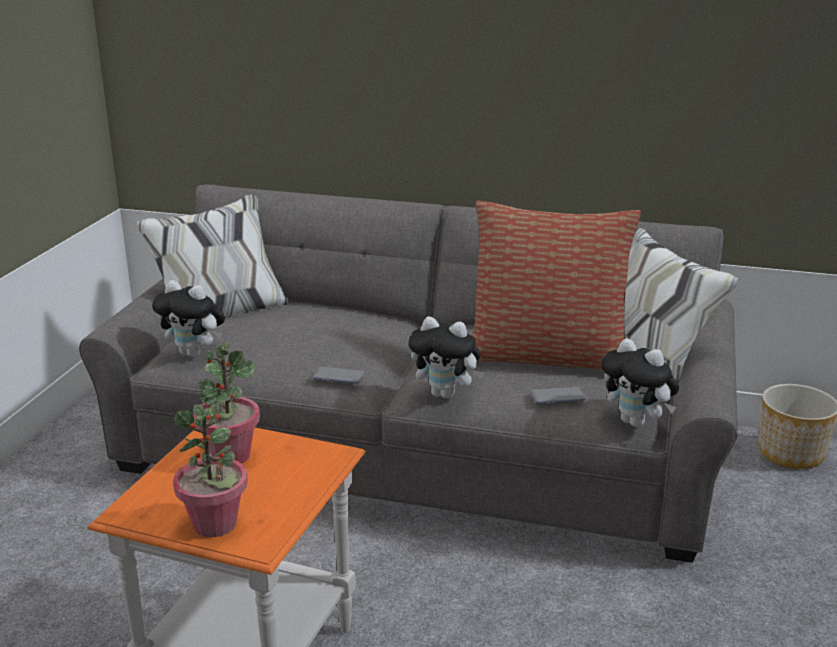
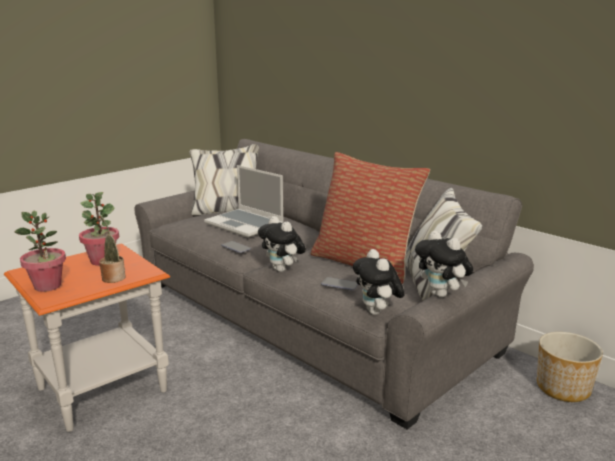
camera: 30 degrees right, 5 degrees down
(194, 353) = (186, 224): plush toy -> plush toy (442, 294)
(294, 478) = (113, 277): none -> potted plant
(304, 333) = (245, 224): none -> laptop

